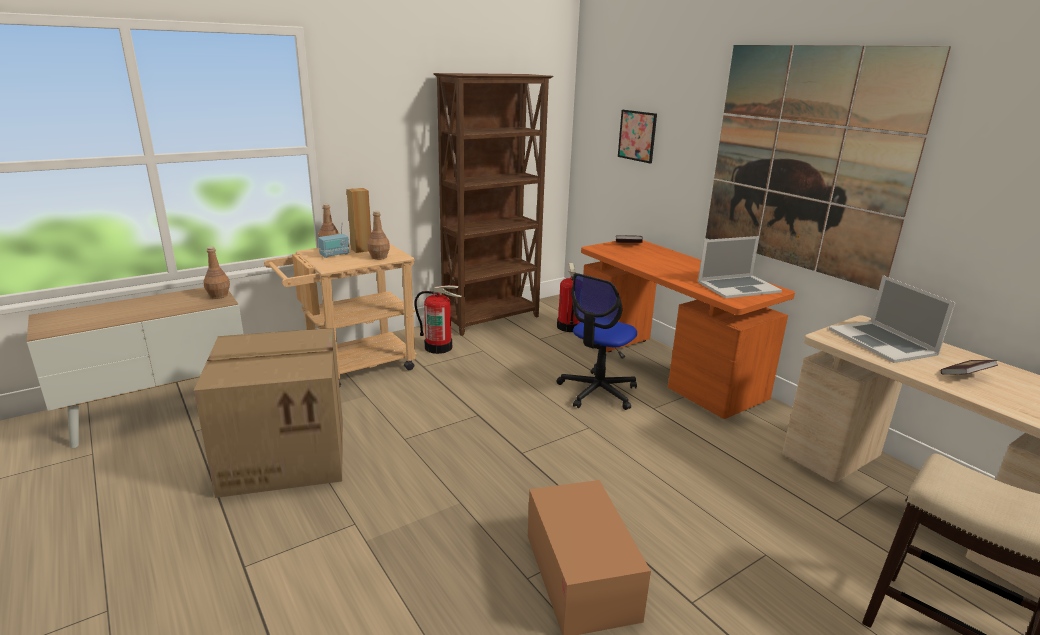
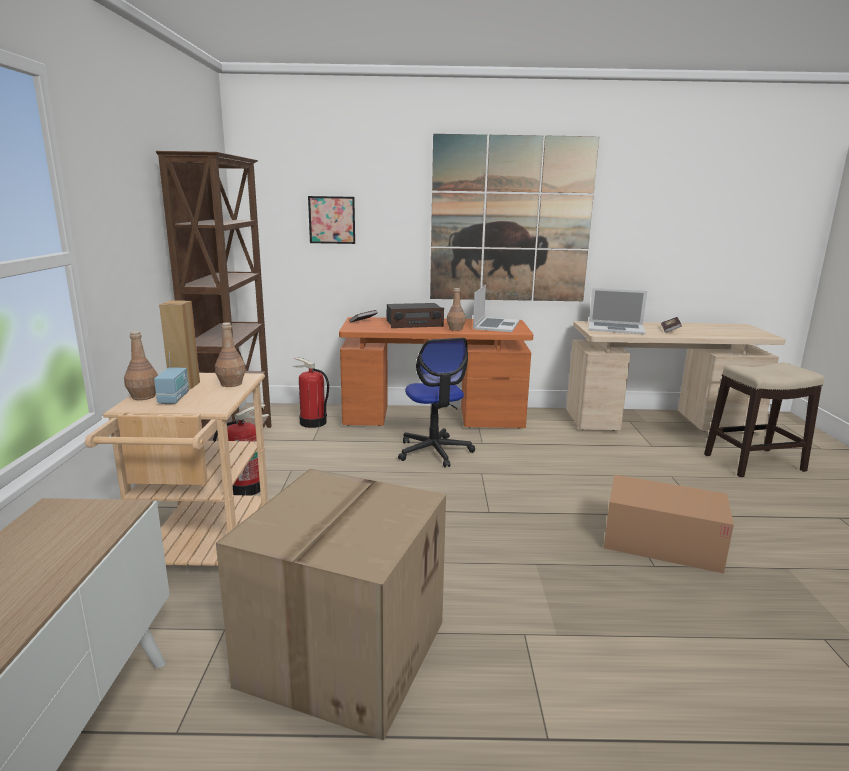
camera: 55 degrees left, 5 degrees down
(218, 296) = (90, 508): brown bottle -> brown bottle (455, 329)
(663, 260) = (414, 324): none -> radio

